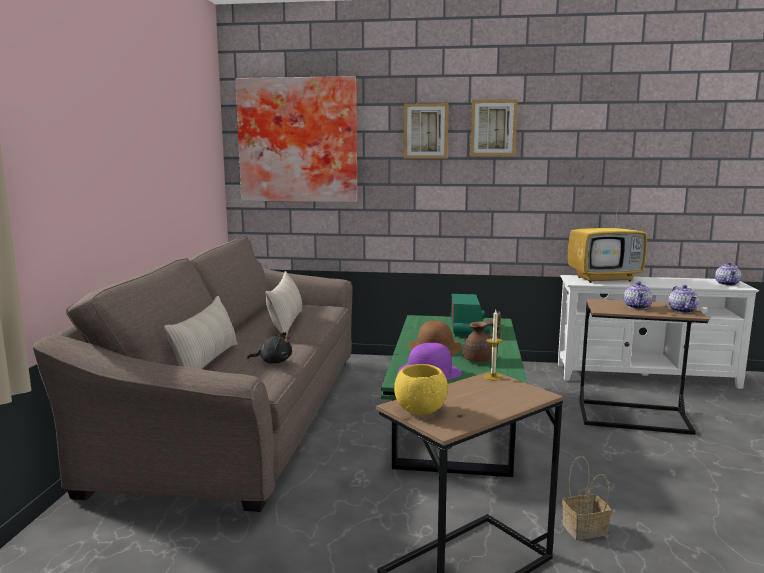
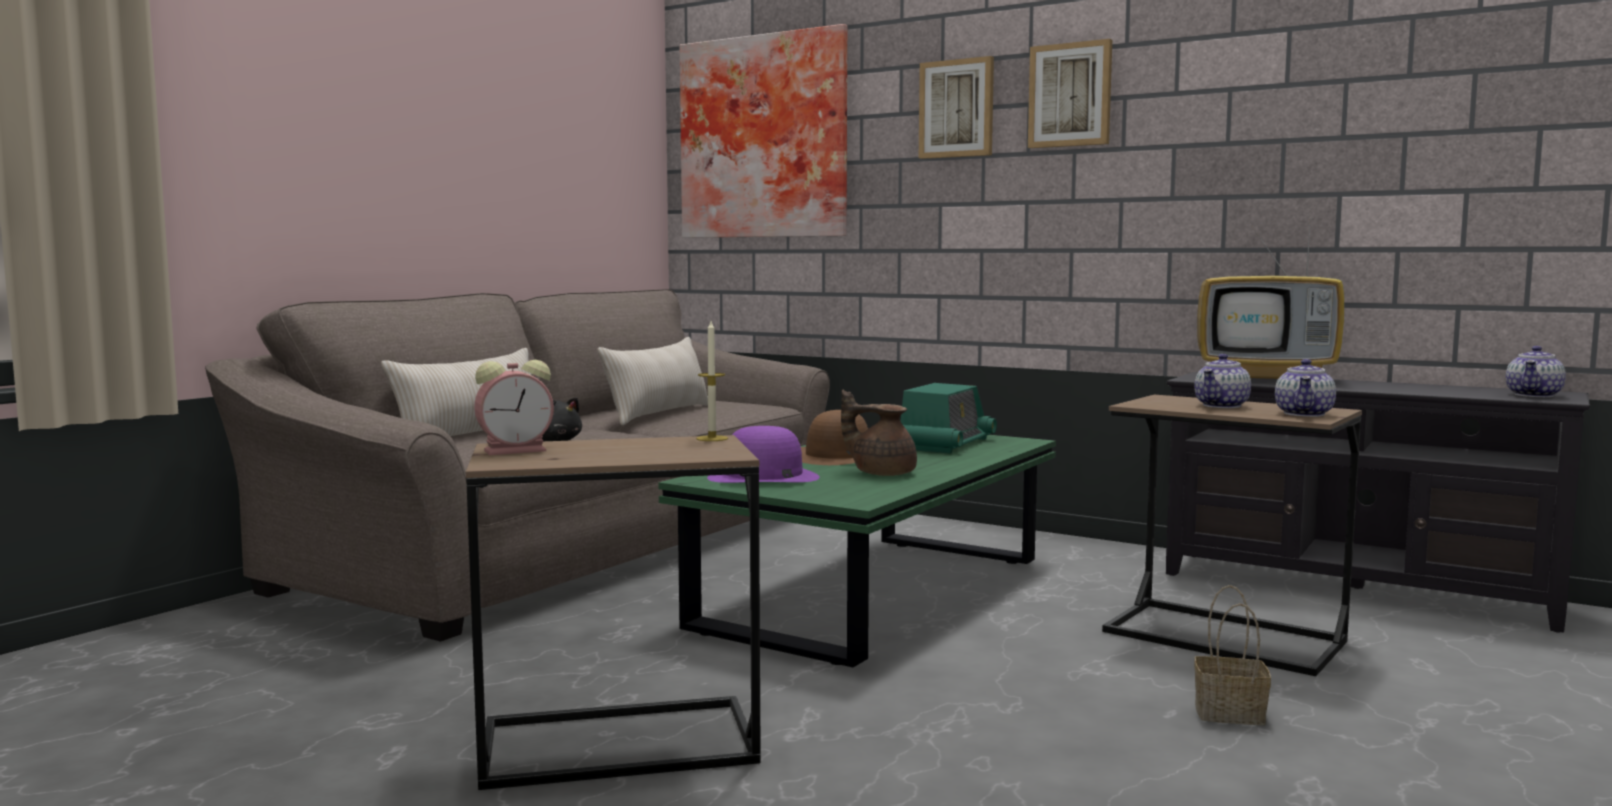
camera: 25 degrees right, 5 degrees down
(421, 410) = (517, 450): yellow bowl -> alarm clock
(481, 359) = (882, 473): brown teapot -> brown teapot turned 150 degrees counterclockwise
(583, 530) = (869, 745): basket -> basket (1227, 714)
(645, 376) = (1355, 589): white tv stand -> black tv stand

